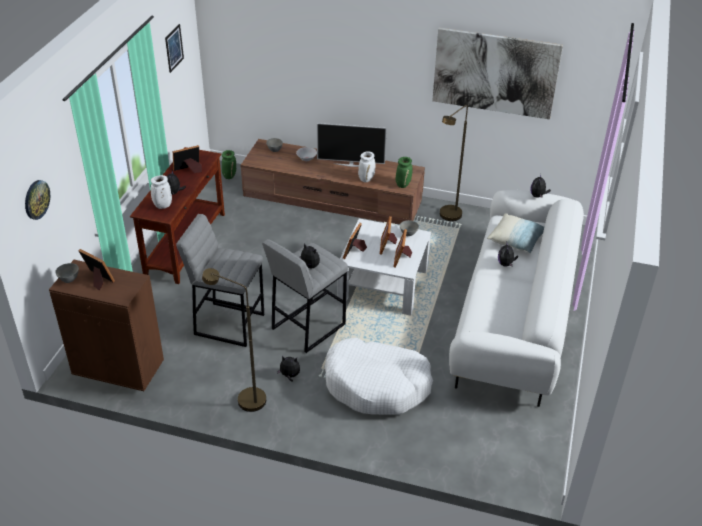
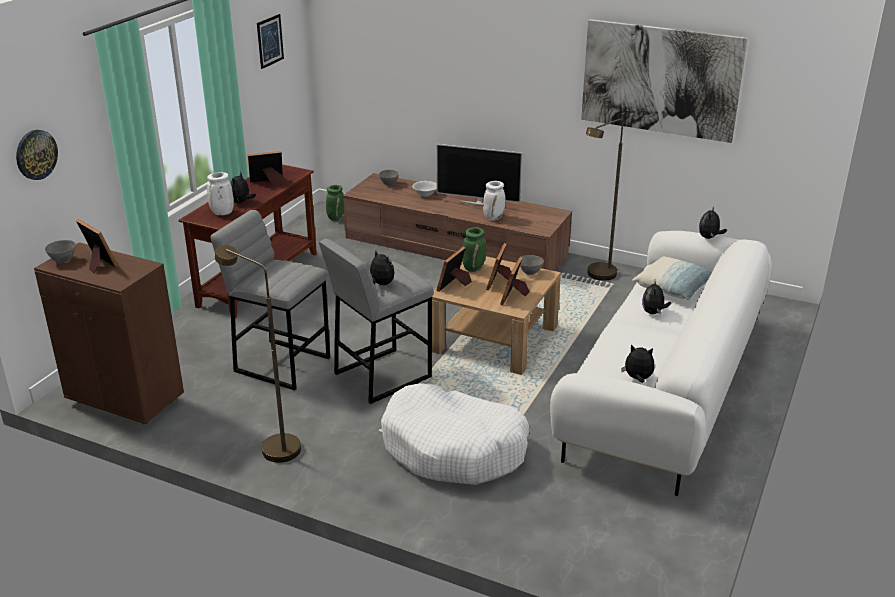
camera: 10 degrees right, 10 degrees down
(289, 376) = (340, 427): plush toy -> plush toy (637, 379)
(383, 284) = (494, 338): white coffee table -> brown coffee table
(403, 184) = (539, 226): green vase -> green vase (473, 268)

